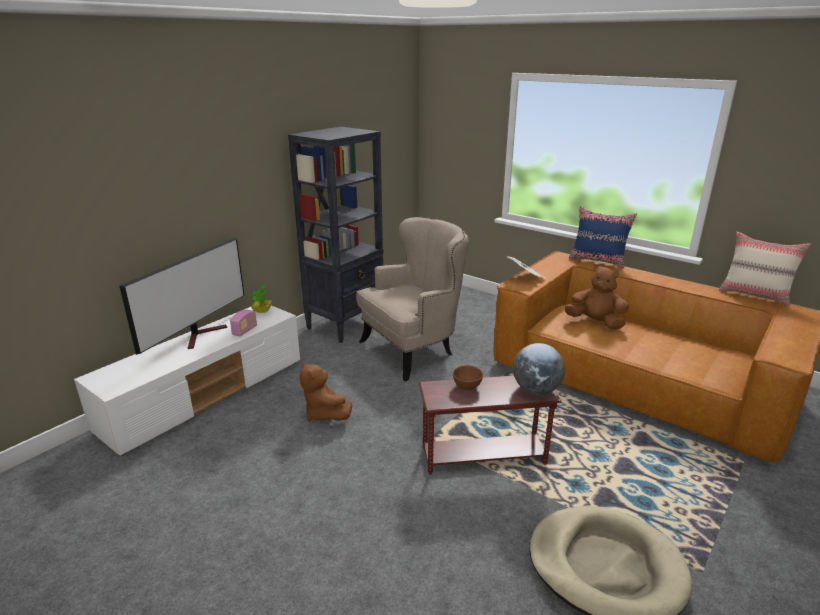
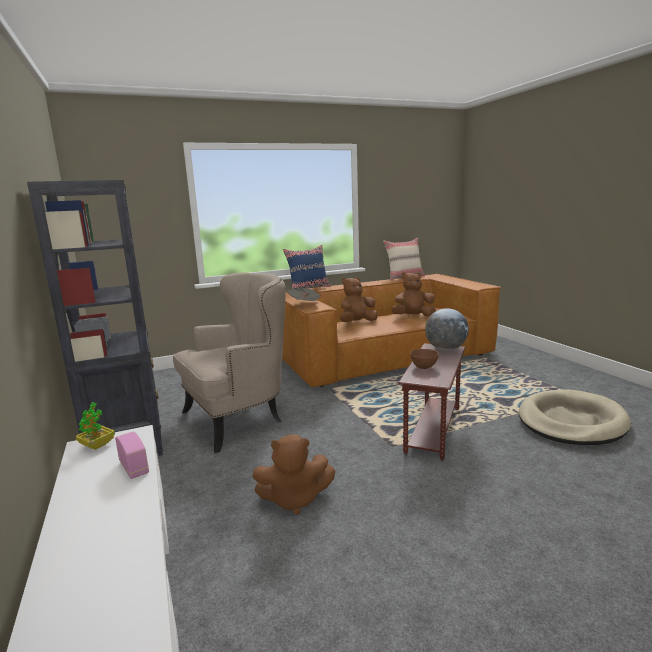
camera: 60 degrees left, 10 degrees down
(202, 334) = (80, 510): television -> none
(413, 349) = (239, 418): beige armchair -> beige armchair turned 60 degrees clockwise
(671, 349) = (413, 316): none -> brown plush toy

